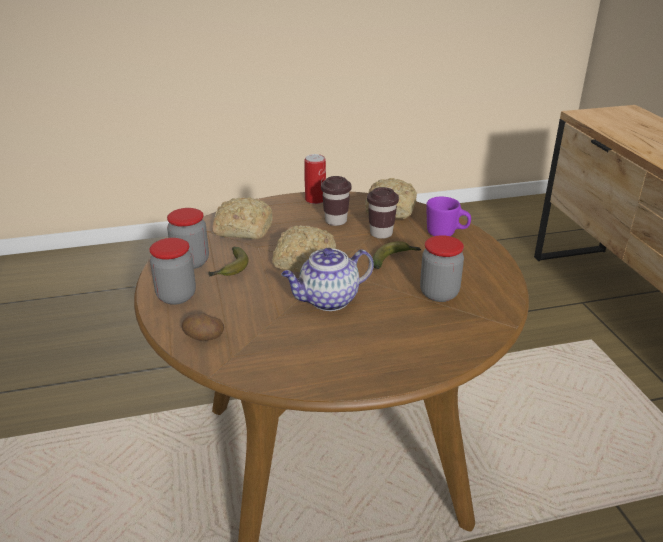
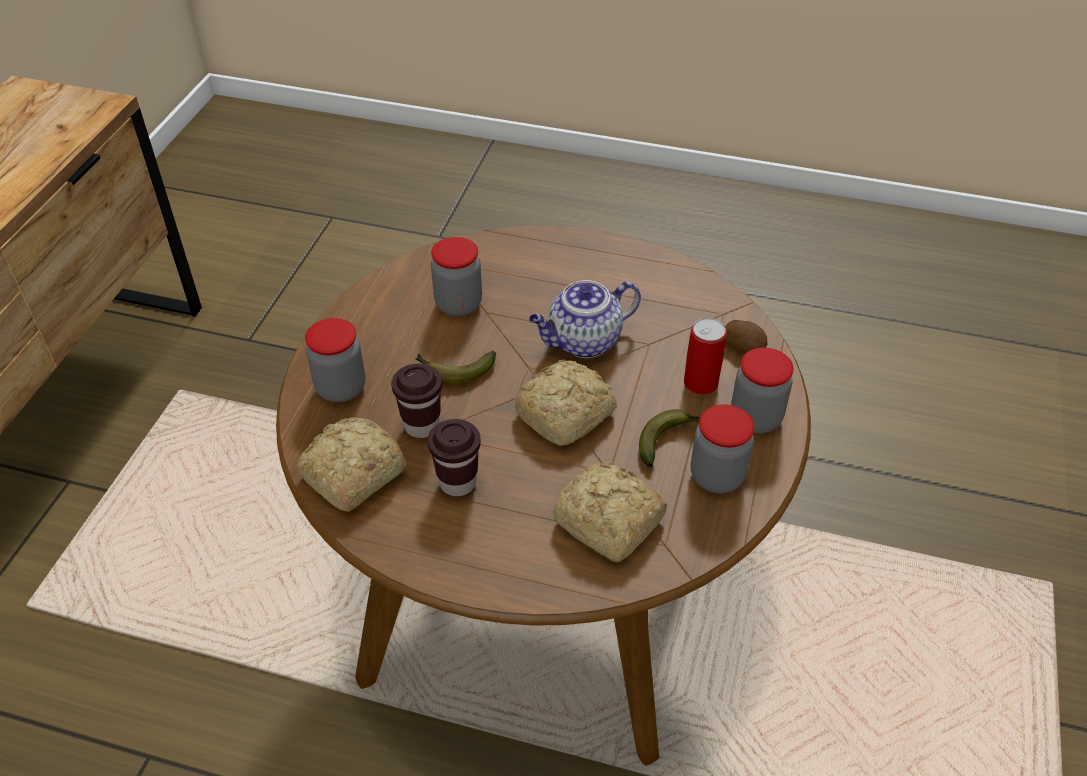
camera: 150 degrees left, 15 degrees up
(315, 200) = (441, 558): can -> can (700, 383)
(328, 300) = (583, 342): teapot -> teapot turned 150 degrees clockwise
(446, 234) = (341, 388): purple mug -> jar

